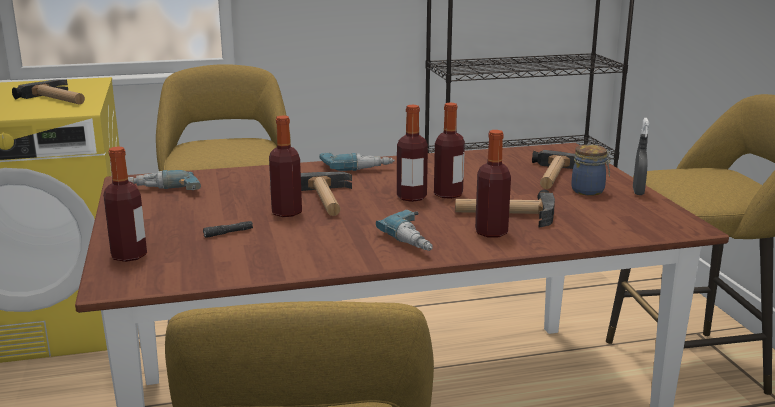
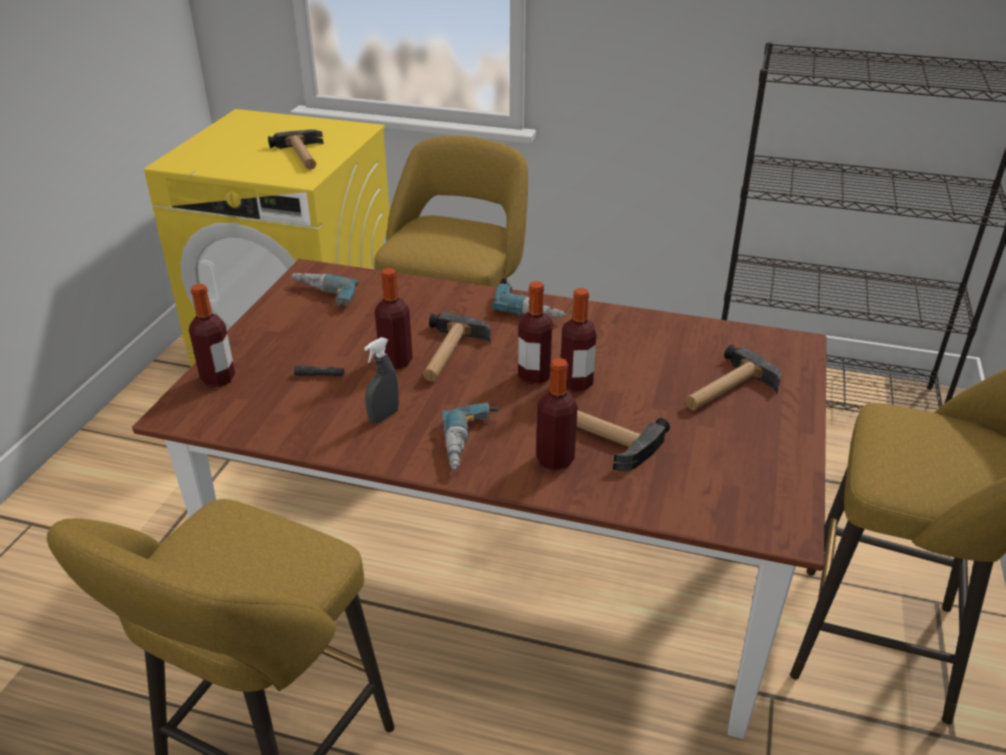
camera: 30 degrees right, 15 degrees up
(589, 191) = (739, 428): jar -> none
(638, 192) = (798, 449): grey spray bottle -> grey spray bottle (384, 416)

